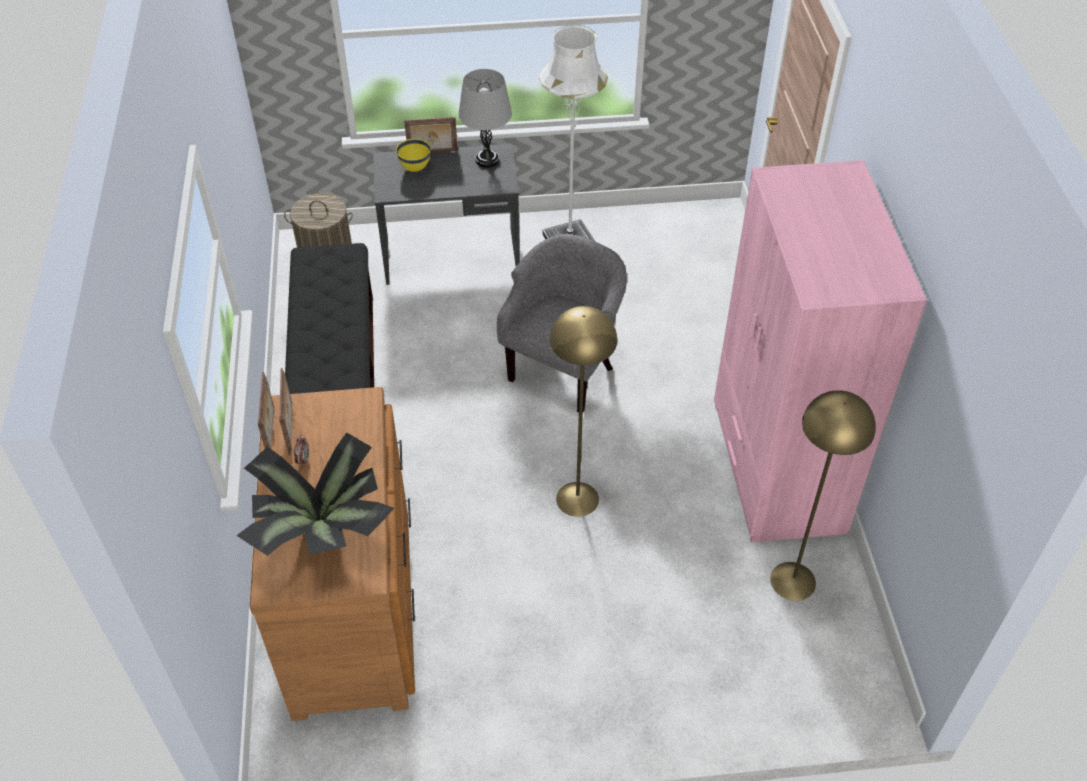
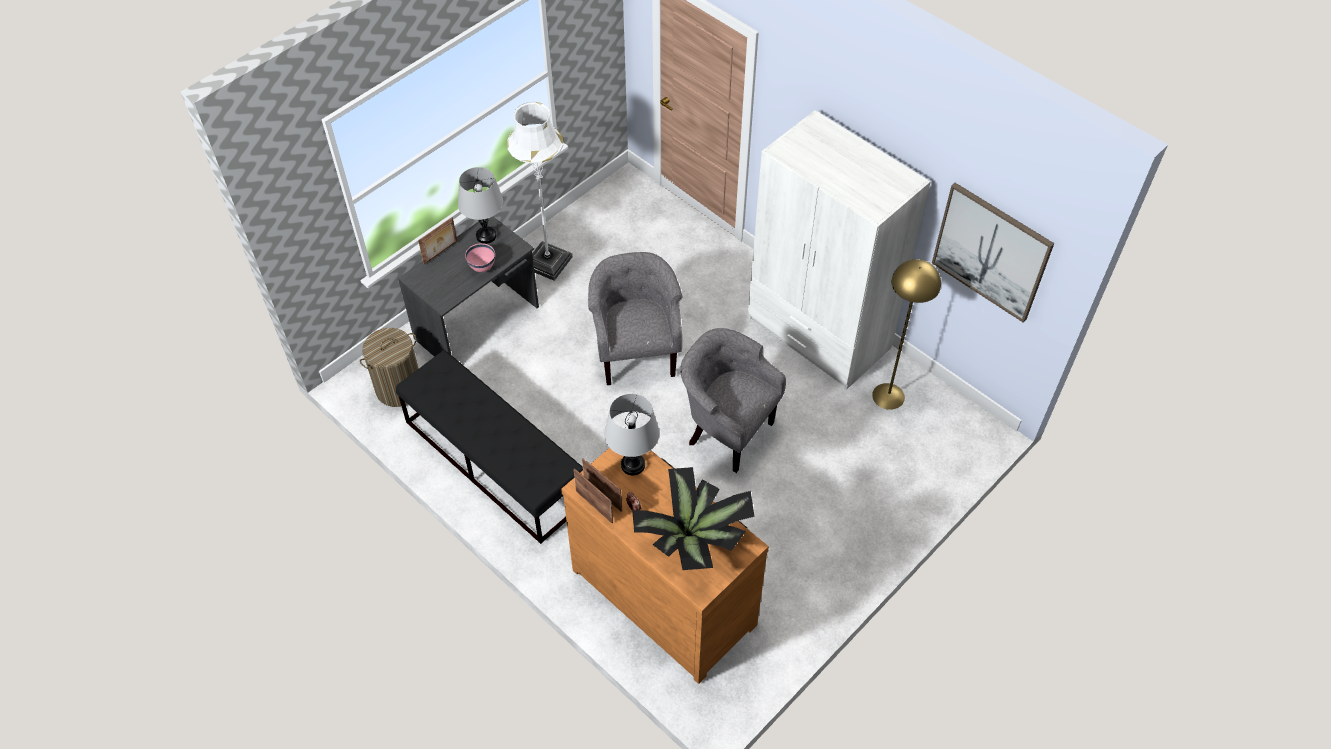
camera: 40 degrees left, 5 degrees up
(350, 420) = (633, 465): none -> grey table lamp
(415, 168) = (442, 272): yellow bowl -> none
(453, 184) = (482, 268): none -> pink bowl
(577, 498) = (726, 432): yellow floor lamp -> grey armchair
(776, 468) = (818, 334): pink wardrobe -> white wardrobe
(955, 437) = (991, 252): none -> picture

